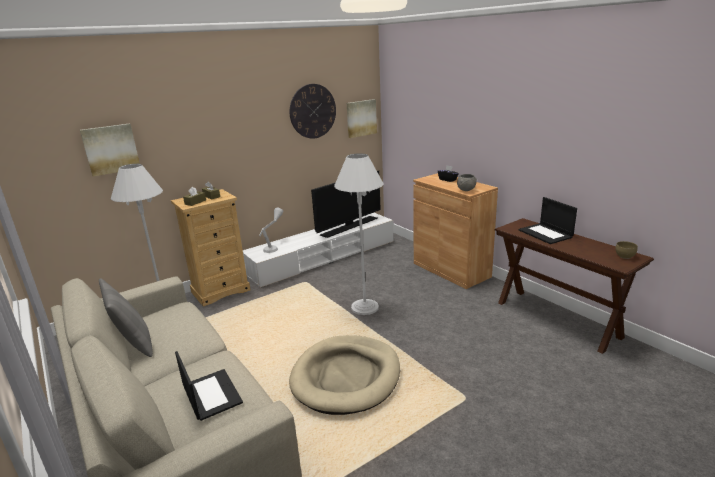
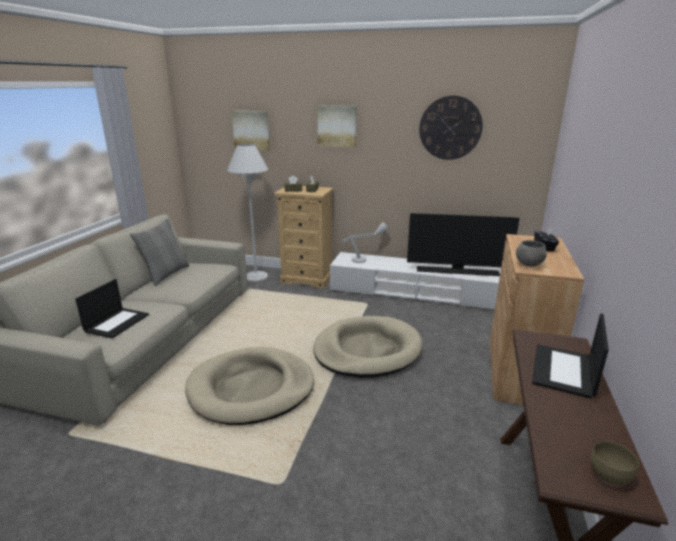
camera: 50 degrees right, 0 degrees up
(361, 118) = (520, 147): picture -> picture (337, 126)
(365, 307) = (367, 350): white floor lamp -> beige dog bed

